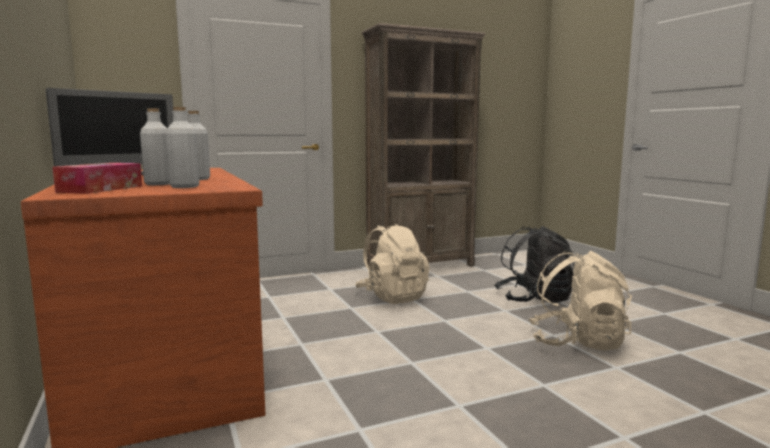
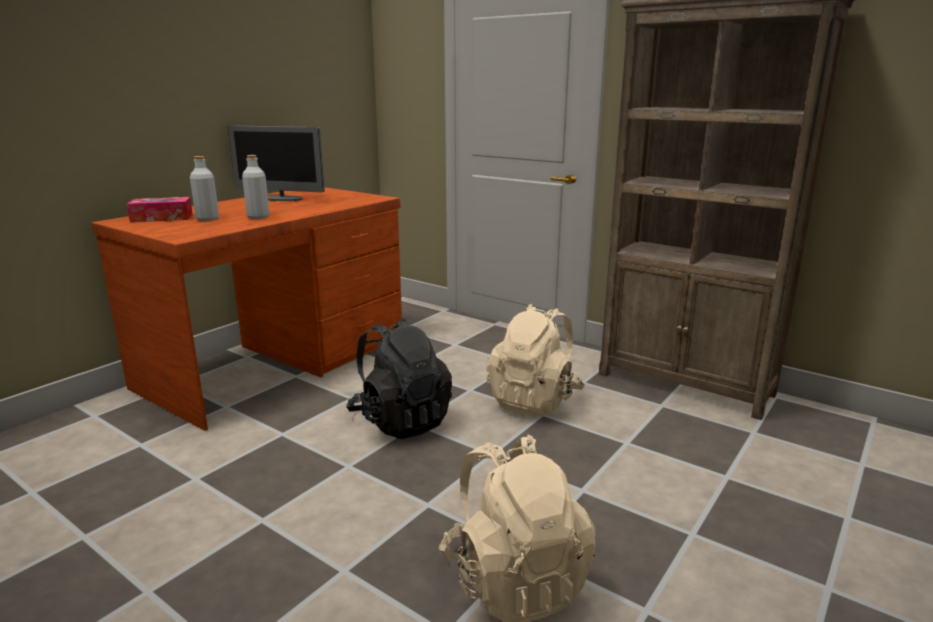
camera: 60 degrees right, 10 degrees up
(184, 187) = (188, 227): grey bottle -> none
(534, 299) = (669, 506): black backpack -> black backpack (401, 420)

